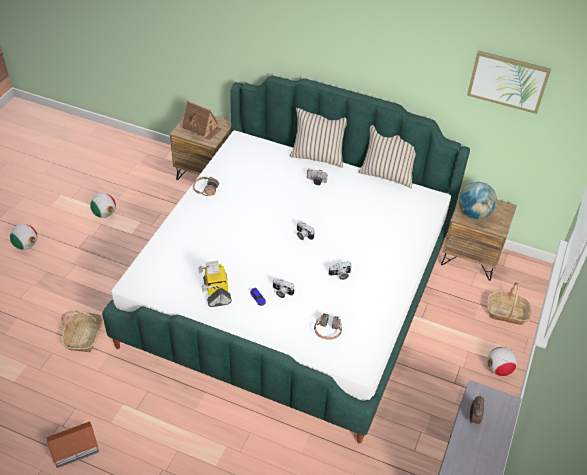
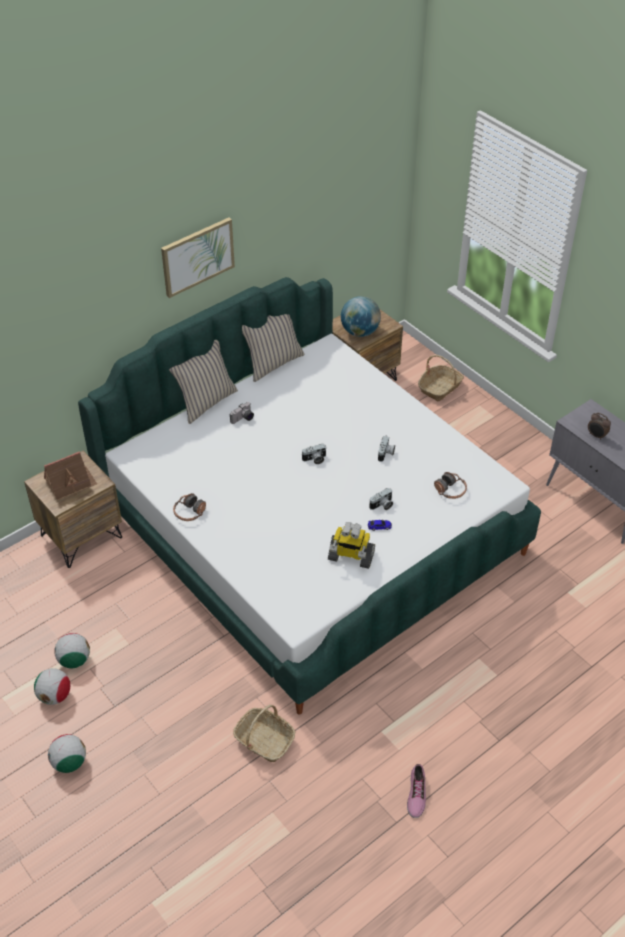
camera: 60 degrees left, 0 degrees up
(75, 448) = (416, 794): toy house -> shoe
(498, 369) = (497, 424): football -> football (55, 696)
(508, 81) = (334, 191): picture -> picture (197, 256)

